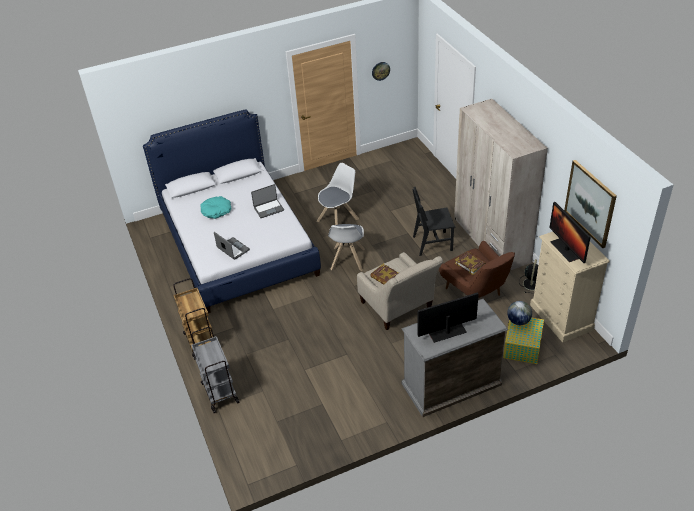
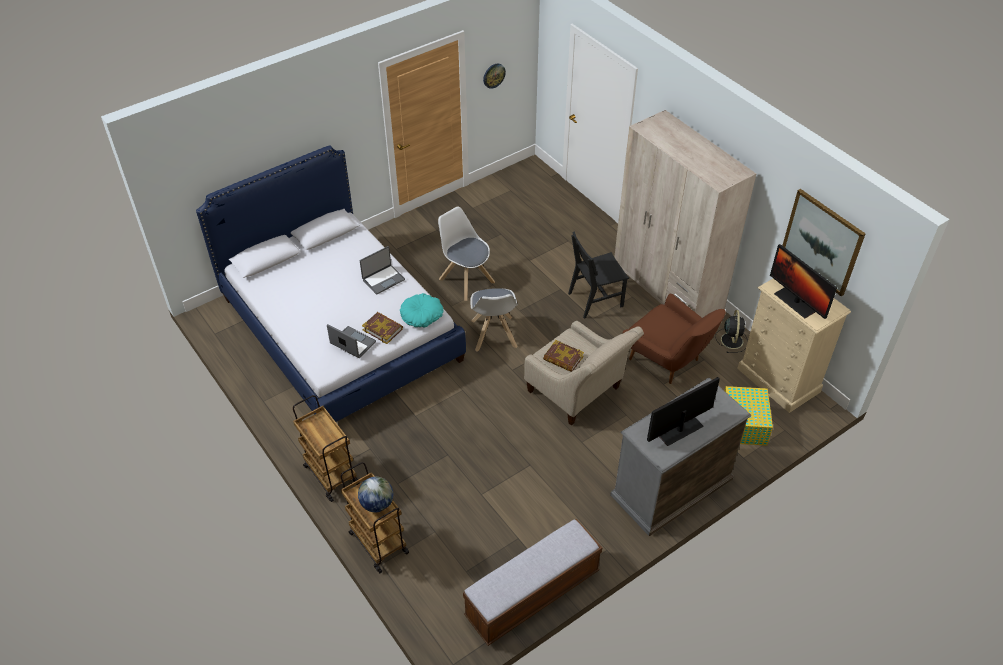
camera: 15 degrees left, 5 degrees up
(216, 211) = (312, 290): turquoise pillow -> turquoise pillow (421, 315)
(219, 392) = (378, 543): grey cart -> brown cart
(320, 445) = (532, 594): none -> bench
(338, 219) = (466, 280): chair -> chair turned 75 degrees counterclockwise
(470, 264) = (663, 327): book -> book (383, 329)
(518, 321) = (738, 395): globe -> globe (377, 504)

